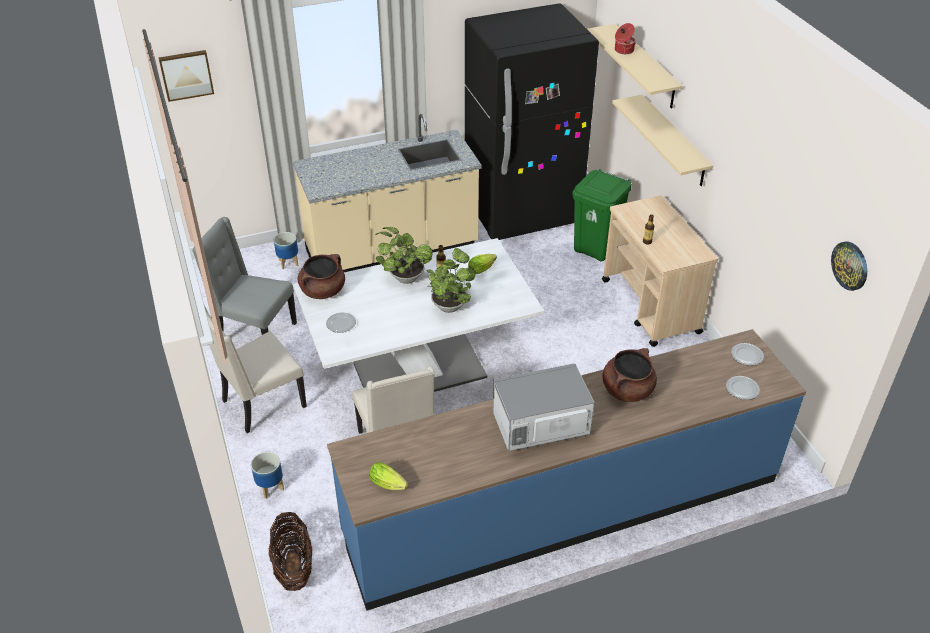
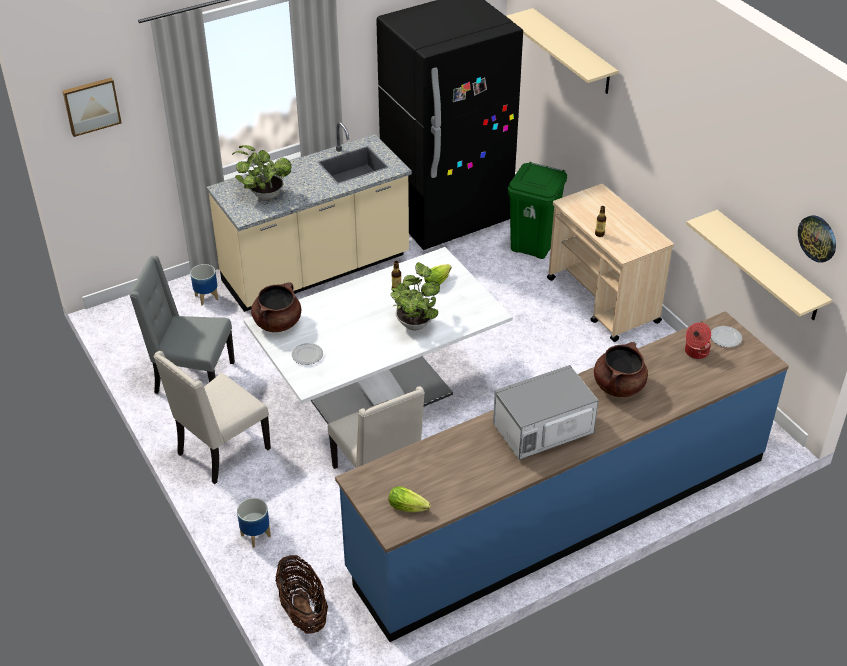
camera: 10 degrees left, 0 degrees up
(404, 277) = (359, 298): potted plant -> potted plant (264, 194)
(623, 50) = (549, 37): cooking pot -> cooking pot (695, 352)
(673, 141) = (612, 127): beige shelf -> beige shelf (768, 266)
(742, 389) = (728, 371): plate -> none

